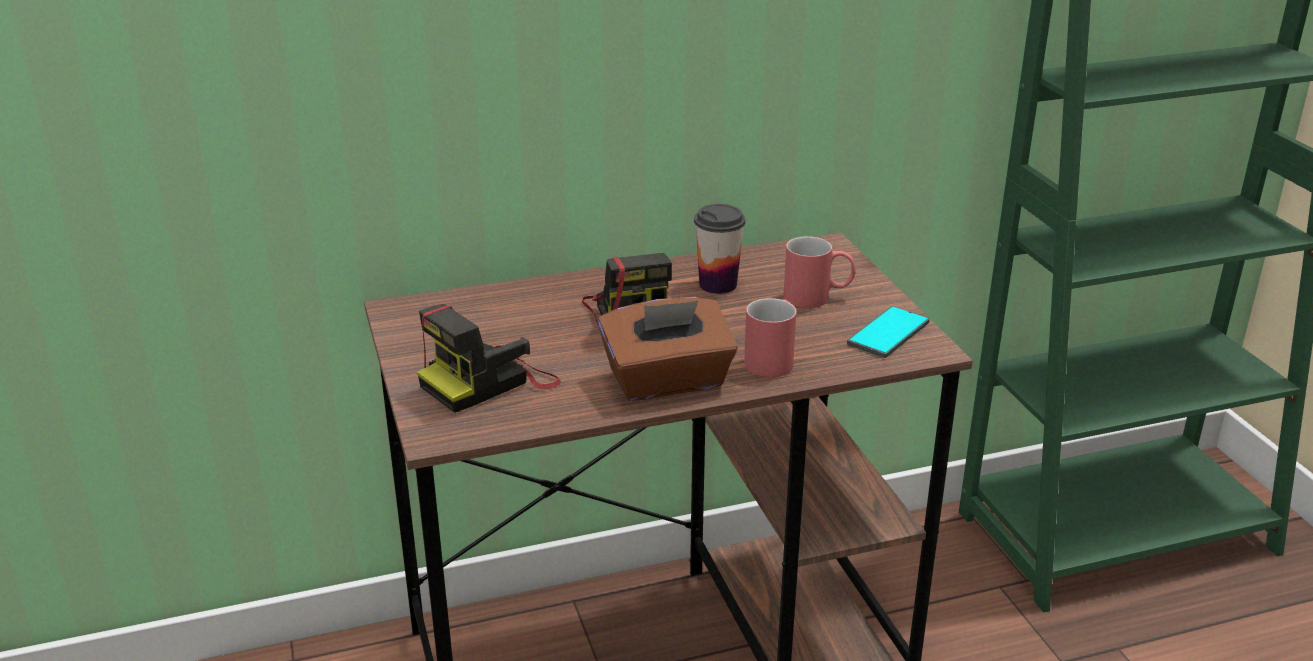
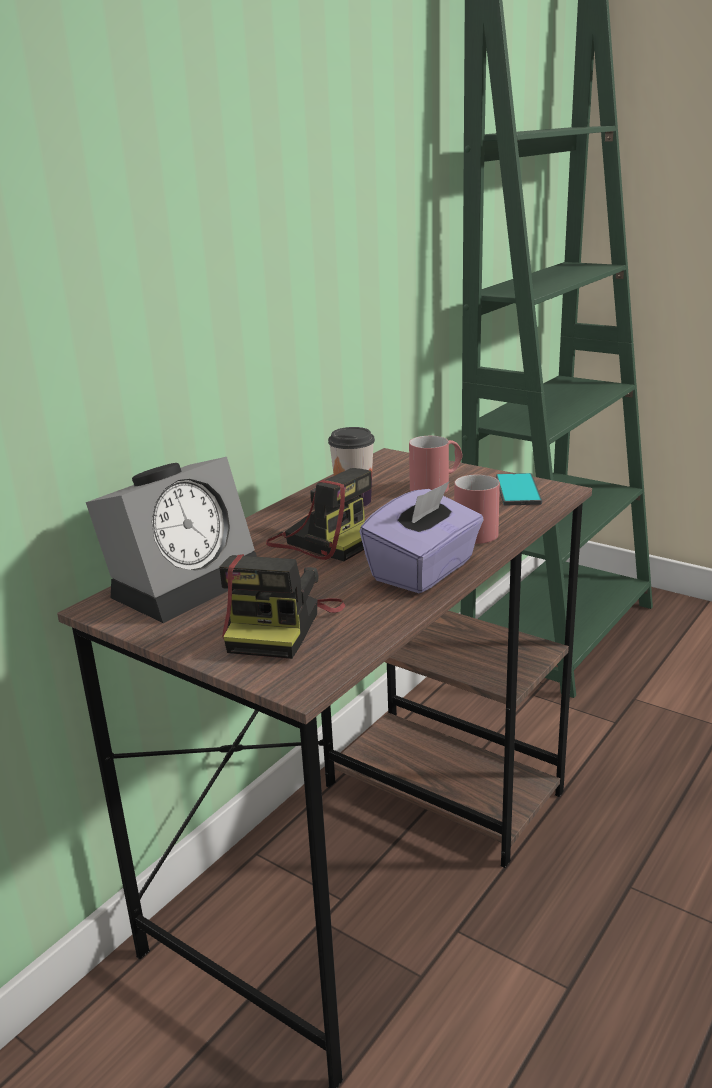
camera: 35 degrees left, 5 degrees down
(478, 311) = (186, 581): none -> alarm clock
(667, 381) = (424, 571): brown tissue box -> purple tissue box

